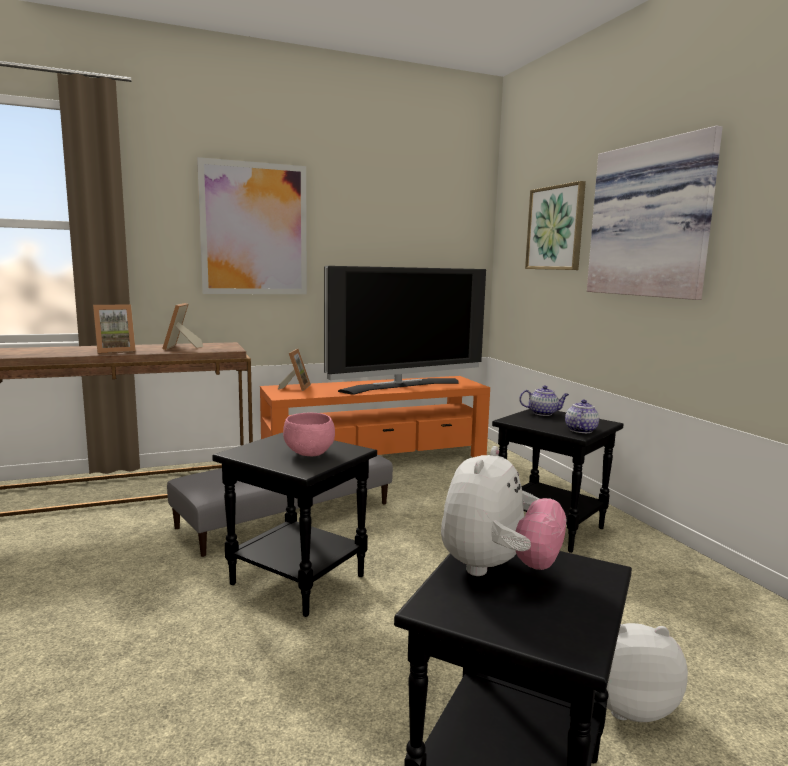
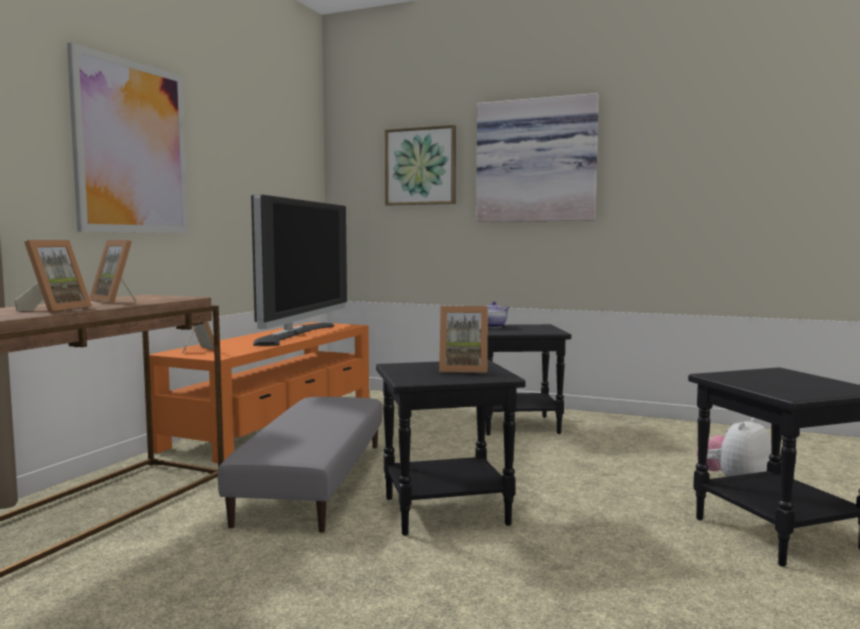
camera: 45 degrees left, 5 degrees down
(310, 454) = (463, 369): pink bowl -> picture frame
(497, 569) = (756, 380): plush toy -> none
(580, 430) = (548, 330): teapot -> none

